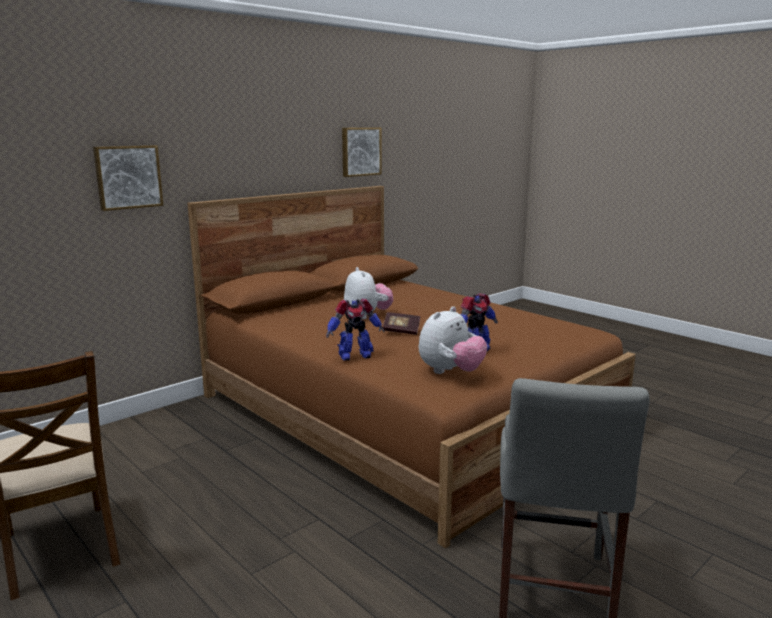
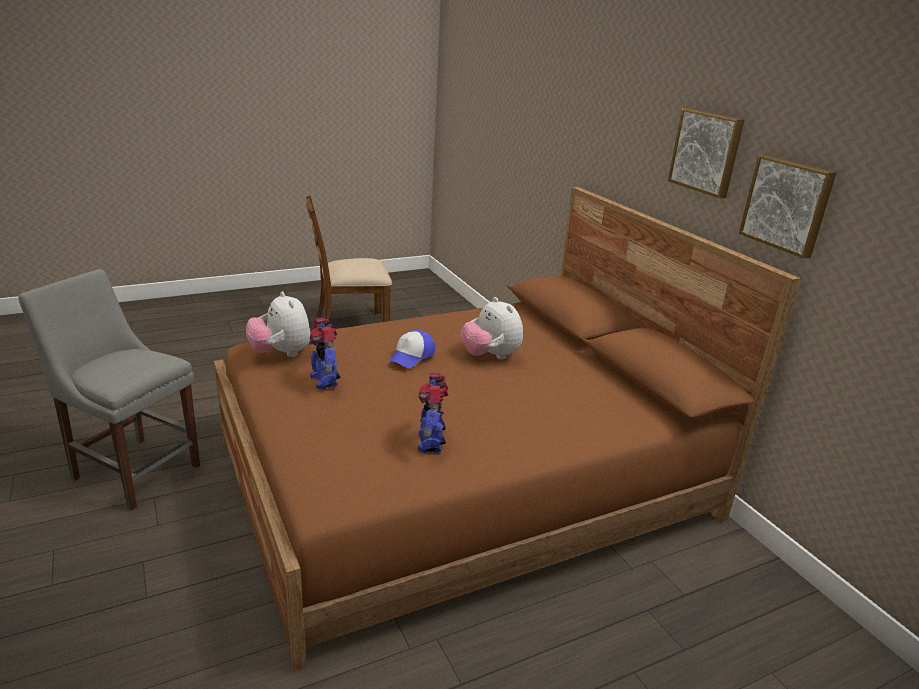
camera: 105 degrees right, 10 degrees up
(128, 177) = (554, 147): picture -> picture (707, 152)
(354, 356) = (366, 328): toy robot -> toy robot (431, 442)
(367, 316) = (490, 356): plush toy -> plush toy turned 60 degrees clockwise
(401, 331) = (411, 356): book -> cap

